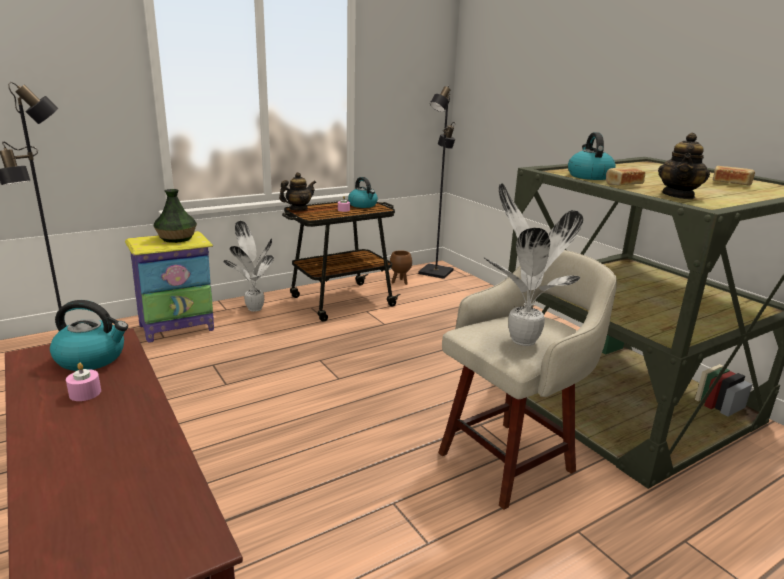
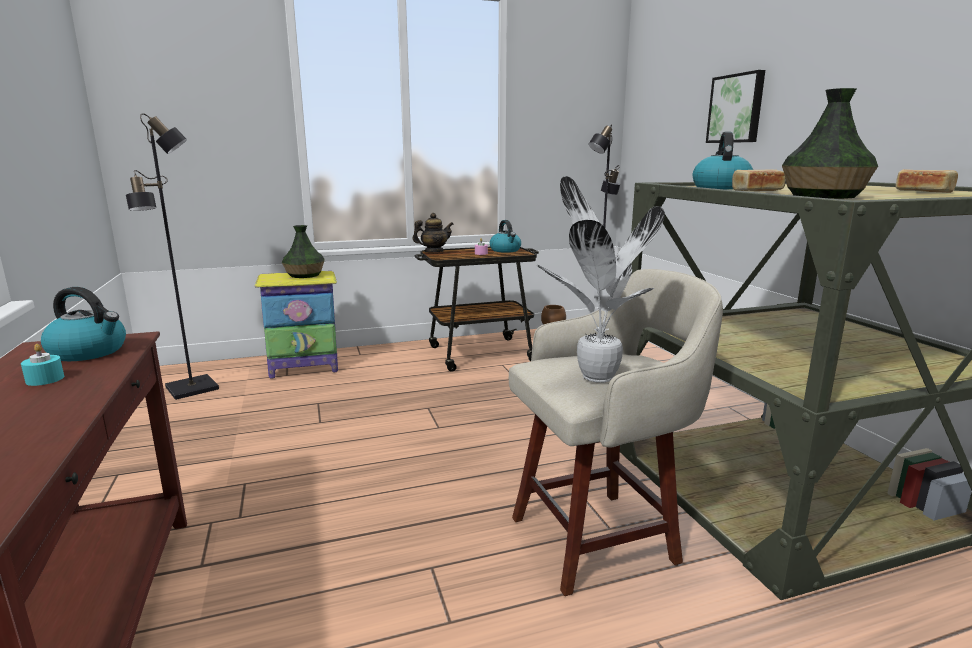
camera: 15 degrees right, 5 degrees down
(85, 393) = (45, 379): pink candle -> turquoise candle
(254, 308) = (388, 355): potted plant -> none
(568, 86) = (736, 108): none -> picture
(678, 195) = (824, 196): teapot -> vase

